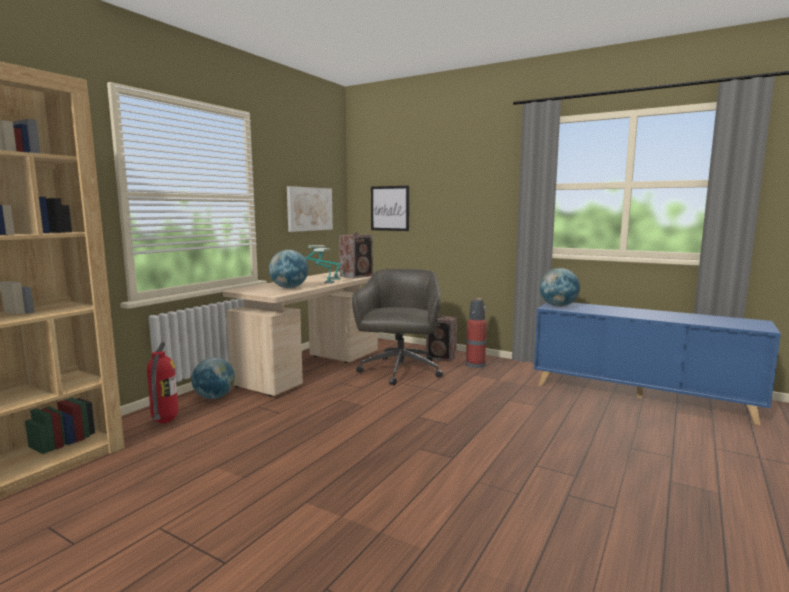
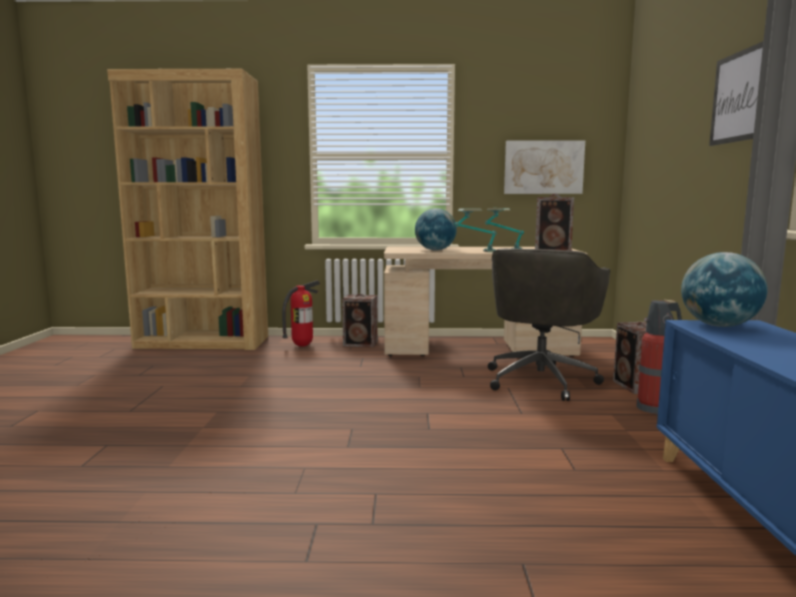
camera: 60 degrees right, 0 degrees up
(214, 397) = (361, 343): globe -> speaker
(390, 208) = (651, 162): picture -> picture (739, 97)
(400, 371) = (541, 379): grey office chair -> grey office chair turned 135 degrees clockwise

